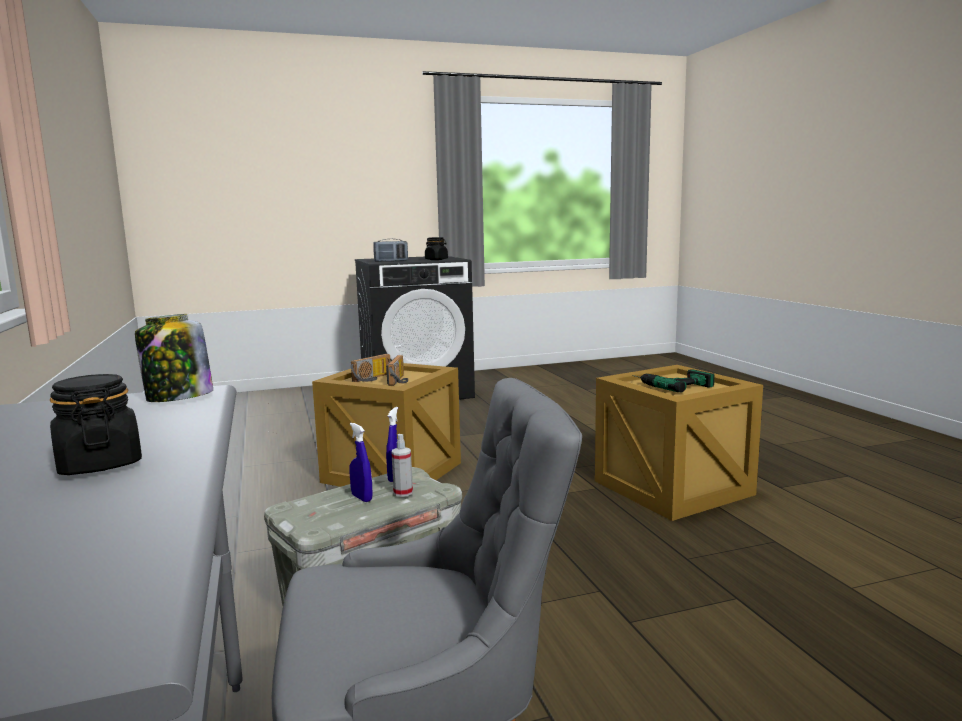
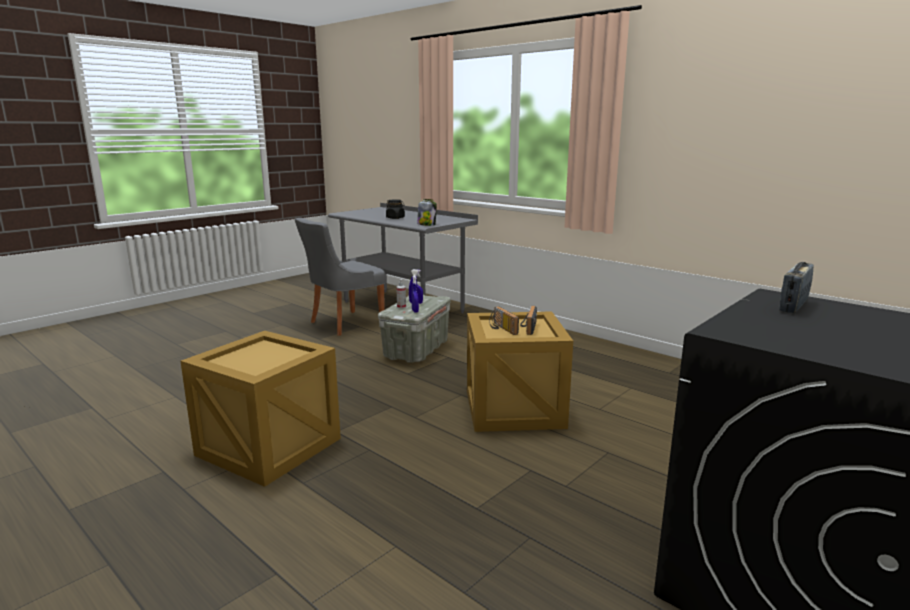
camera: 150 degrees right, 5 degrees up
(436, 259) = (752, 324): black jar -> none
(670, 384) = (265, 359): power drill -> none

